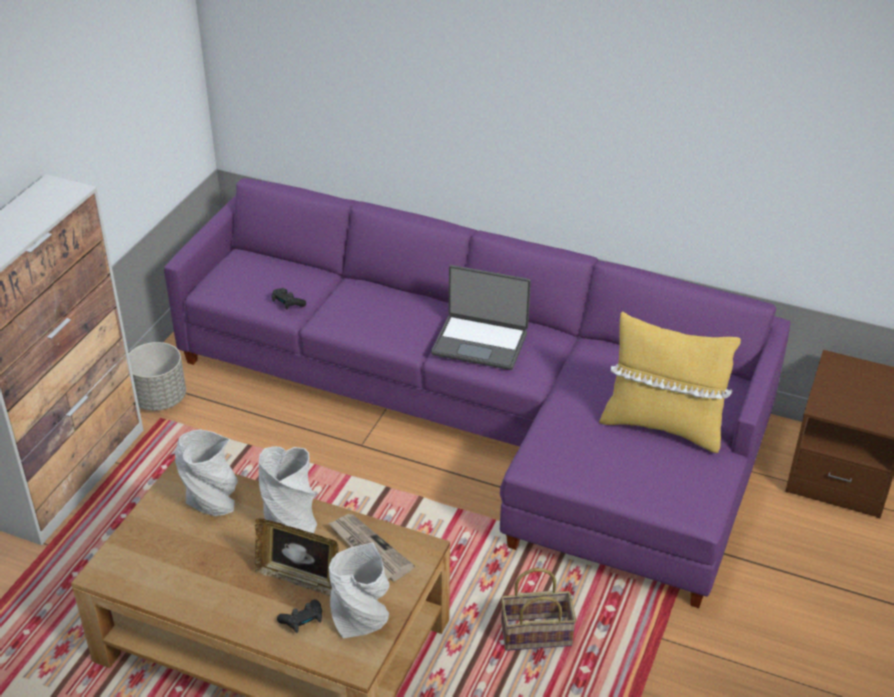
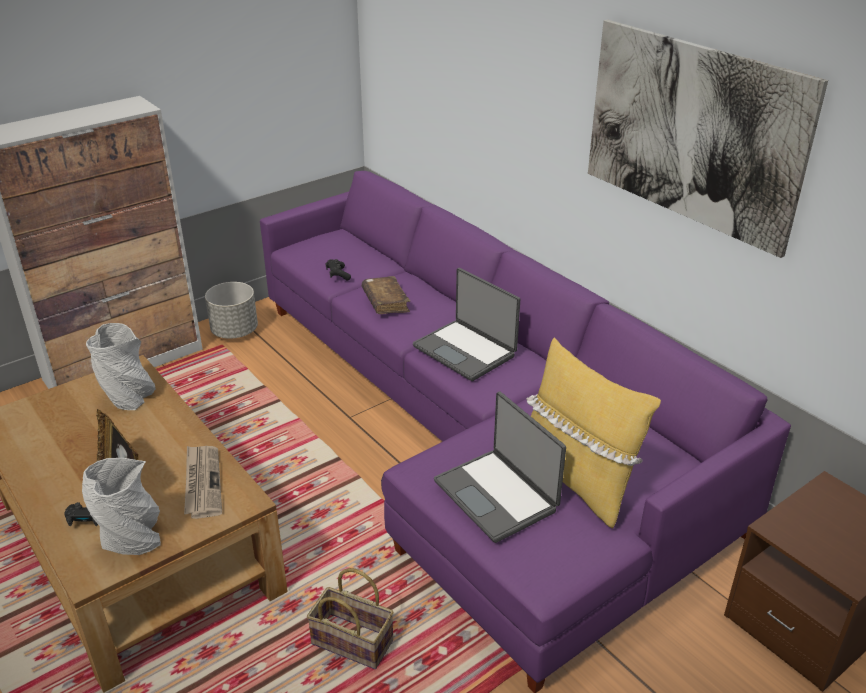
camera: 30 degrees right, 5 degrees down
(290, 521) = (167, 434): grey vase -> none
(363, 318) = (385, 302): none -> brown book
(616, 461) = (497, 495): none -> laptop
(665, 99) = (692, 133): none -> picture

